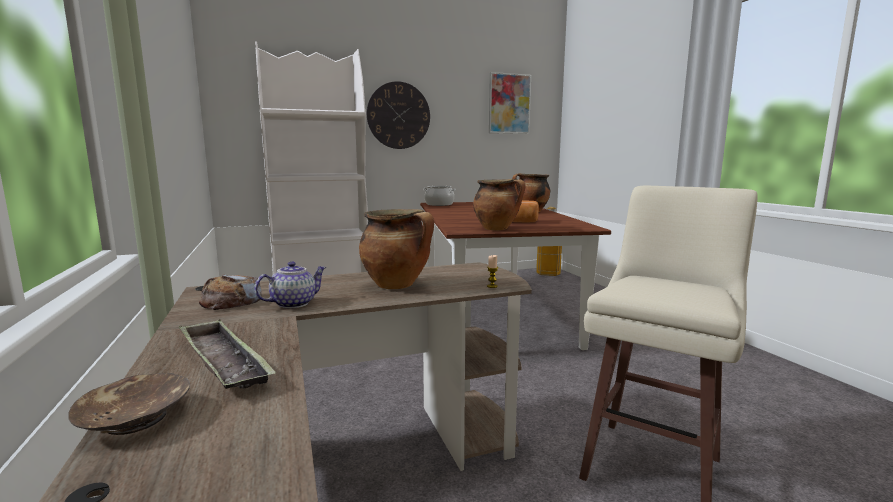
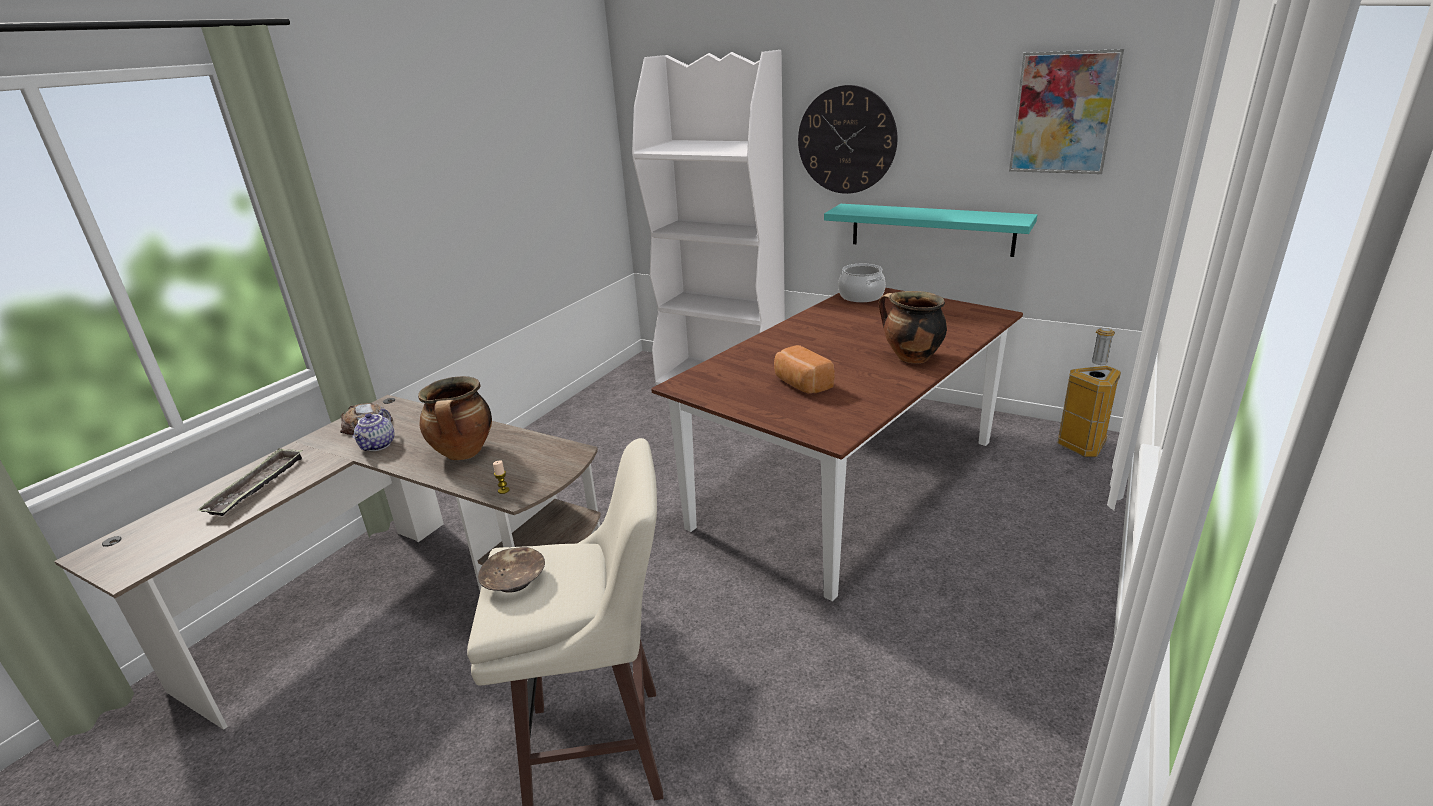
camera: 50 degrees right, 15 degrees up
(136, 418) = (178, 509): brown bowl -> brown bowl (515, 580)
(293, 303) = (378, 445): teapot -> teapot turned 90 degrees clockwise
(452, 168) = (931, 229): none -> turquoise shelf
(497, 229) = (723, 396): cooking pot -> none

